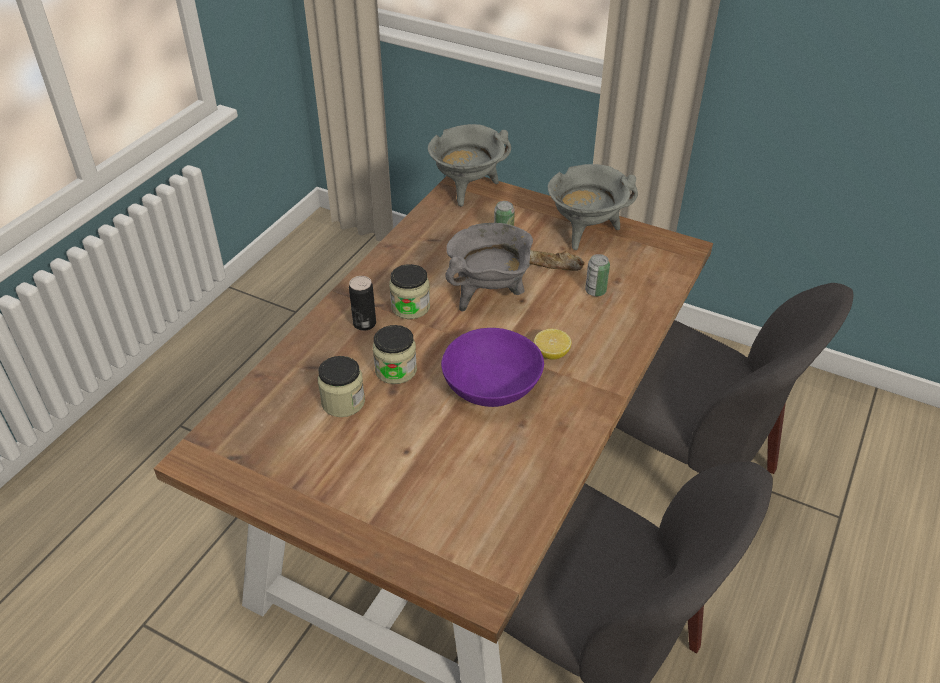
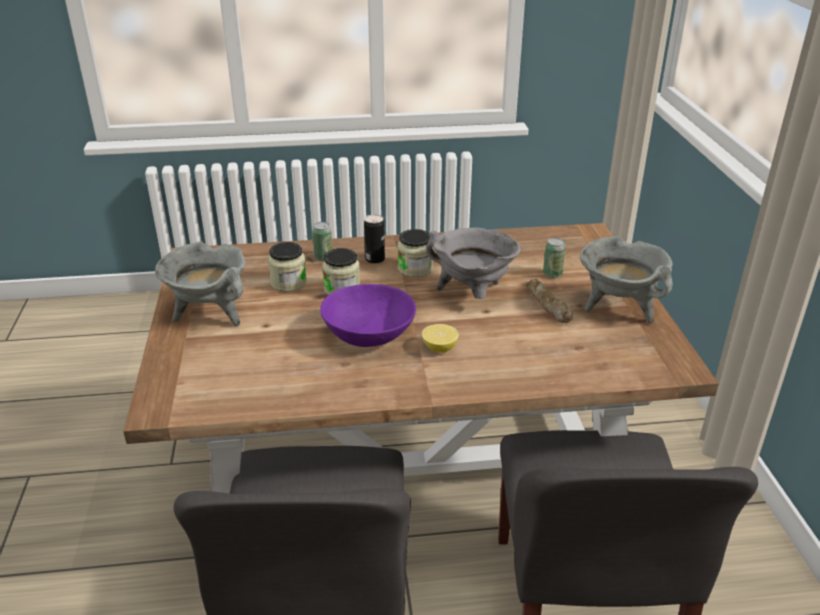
camera: 55 degrees right, 10 degrees down
(467, 189) = (585, 238): grey cooking pot -> grey cooking pot (210, 314)
(595, 291) = (547, 341): can -> can (323, 257)

